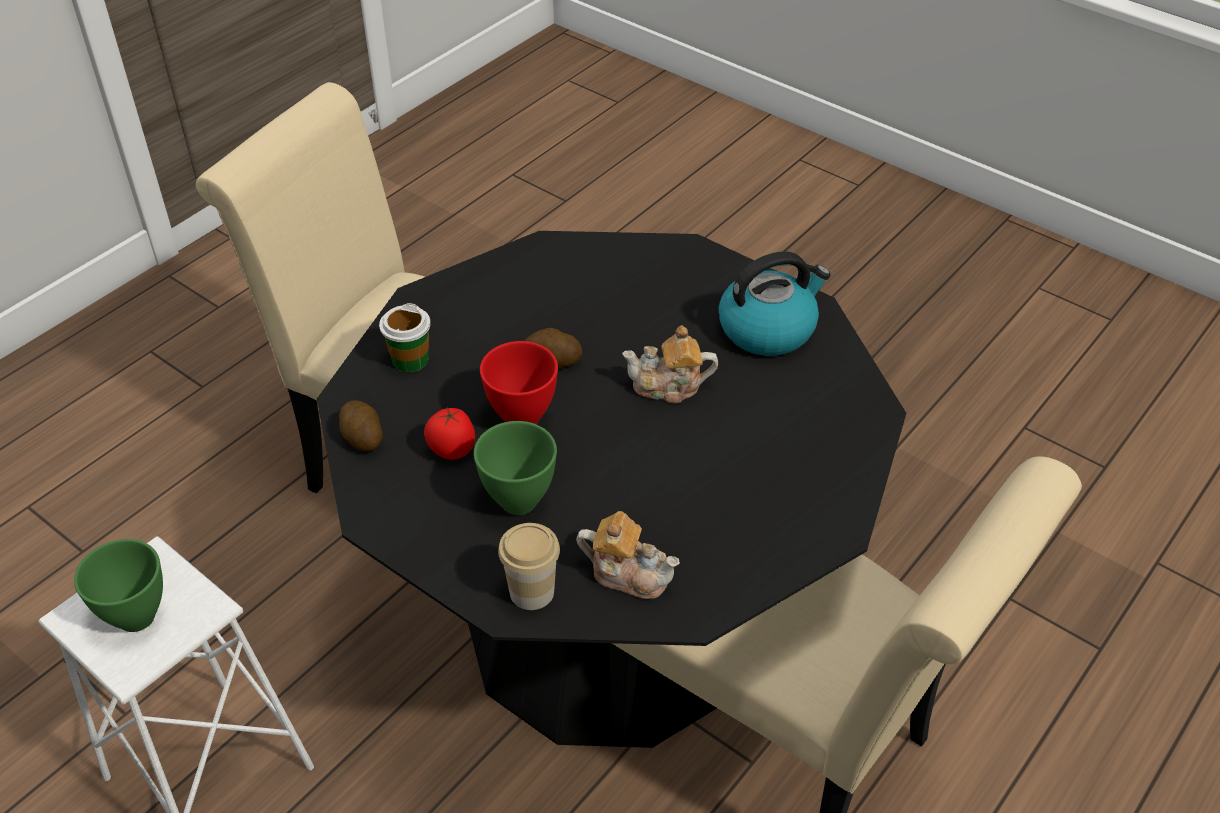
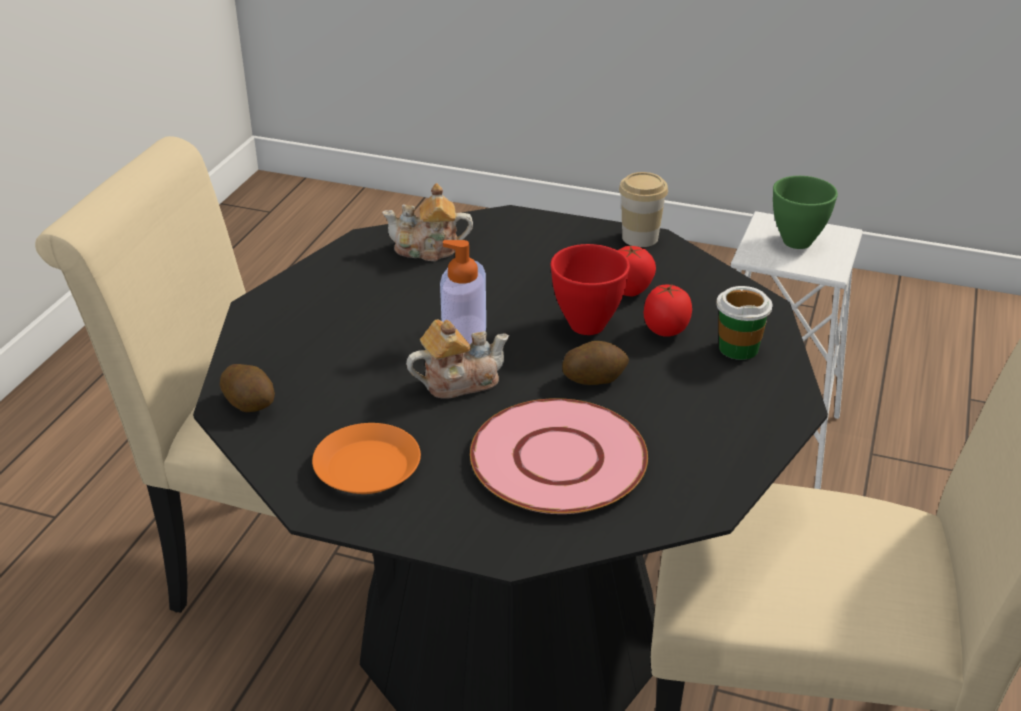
camera: 160 degrees right, 10 degrees down
(362, 437) = (716, 283): potato -> potato (250, 403)
(457, 392) = (666, 332): none -> tomato
(519, 500) = (545, 272): green bowl -> none
(532, 592) = (497, 227): cup -> cup (640, 238)
(624, 301) = (557, 458): none -> pink plate
(641, 438) = (464, 334): none -> soap dispenser
(768, 328) = (368, 467): kettle -> orange plate

